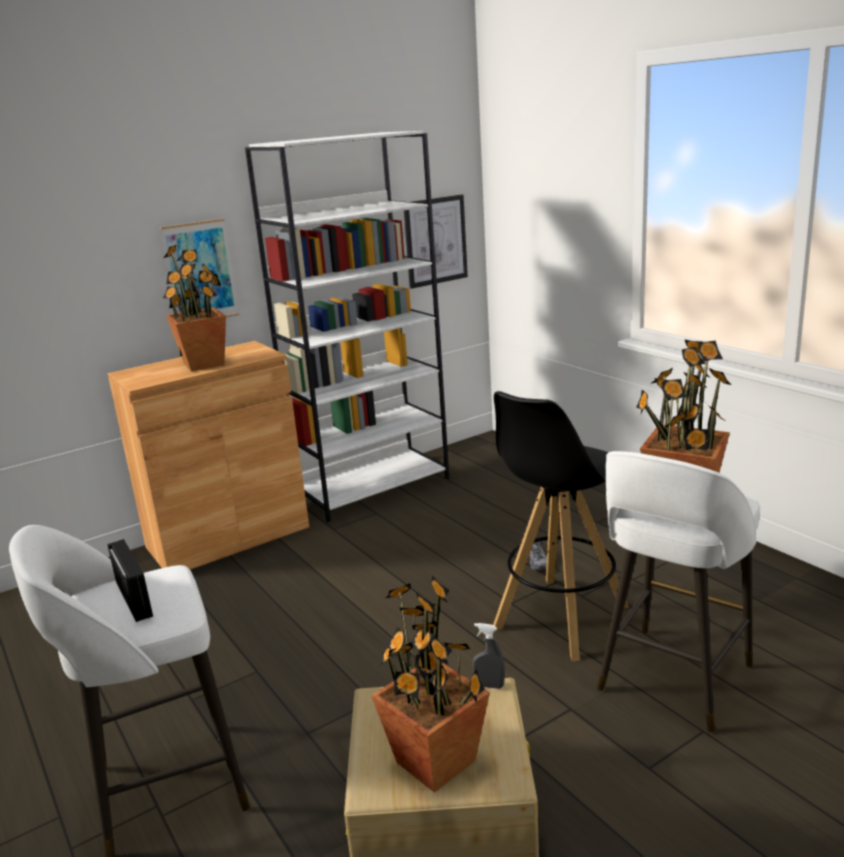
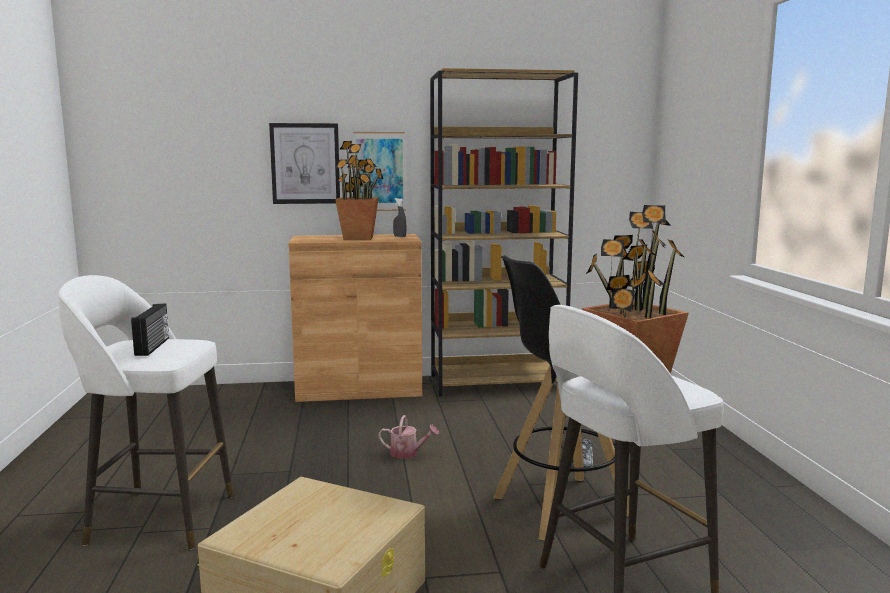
camera: 25 degrees right, 10 degrees down
(363, 605) = (408, 453): none -> watering can
(373, 487) = (497, 383): white bookcase -> brown bookcase
(435, 241) = (599, 178): picture -> picture (305, 163)
(435, 763) = (294, 536): potted plant -> none
(489, 685) = (397, 503): grey spray bottle -> grey spray bottle (399, 236)

